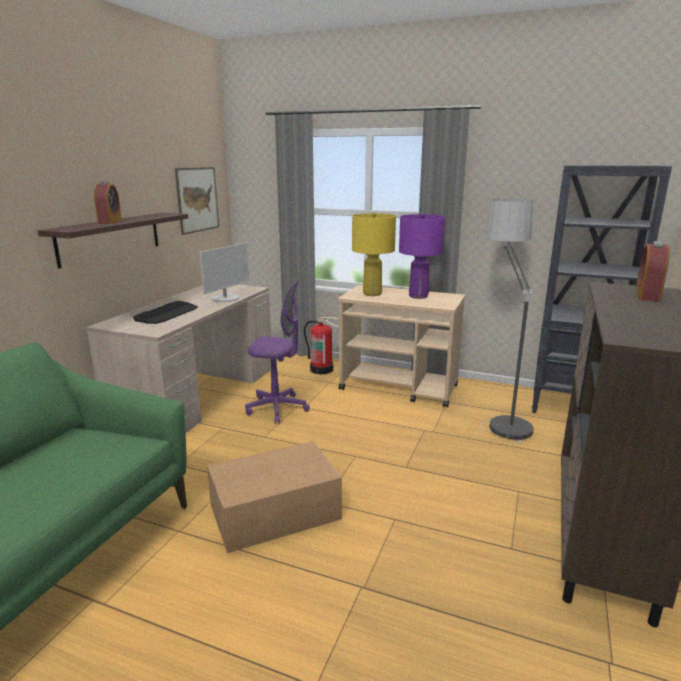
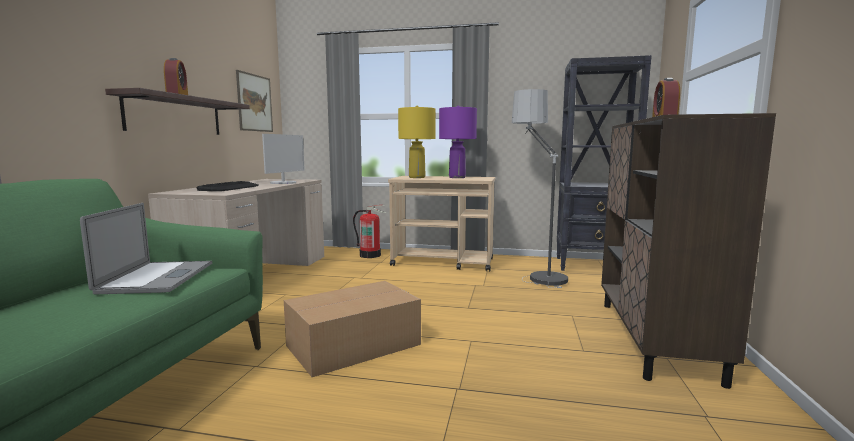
camera: 10 degrees left, 10 degrees down
(85, 456) = (157, 277): none -> laptop
(277, 408) = (336, 279): purple office chair -> none

